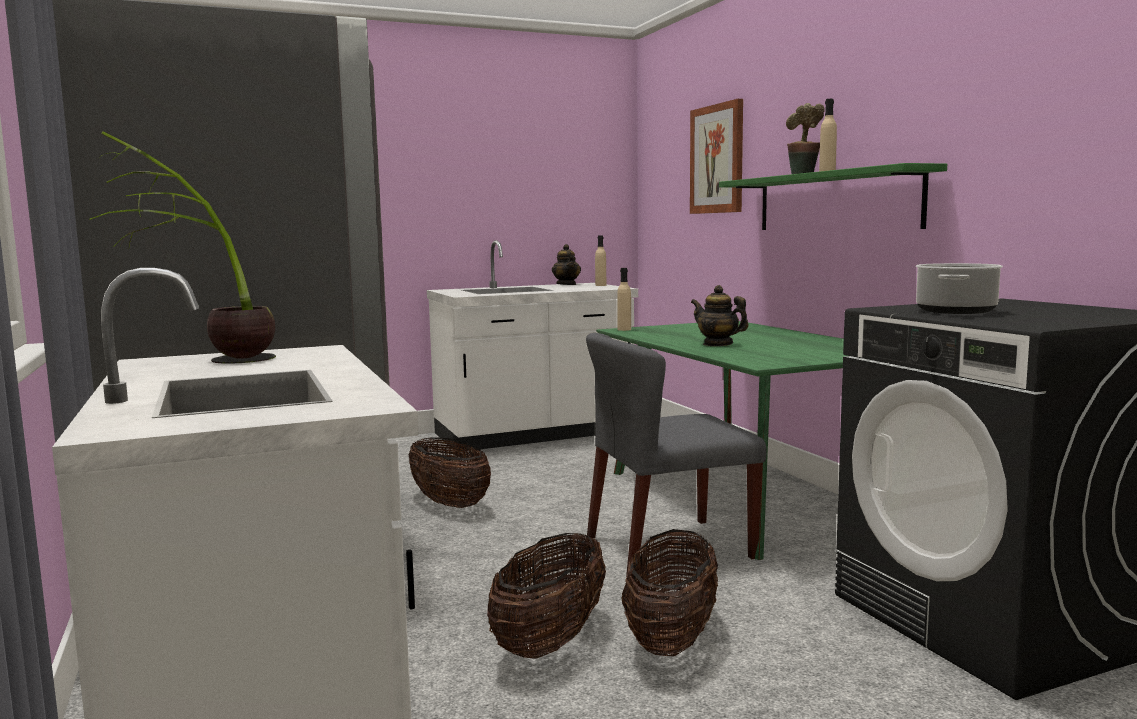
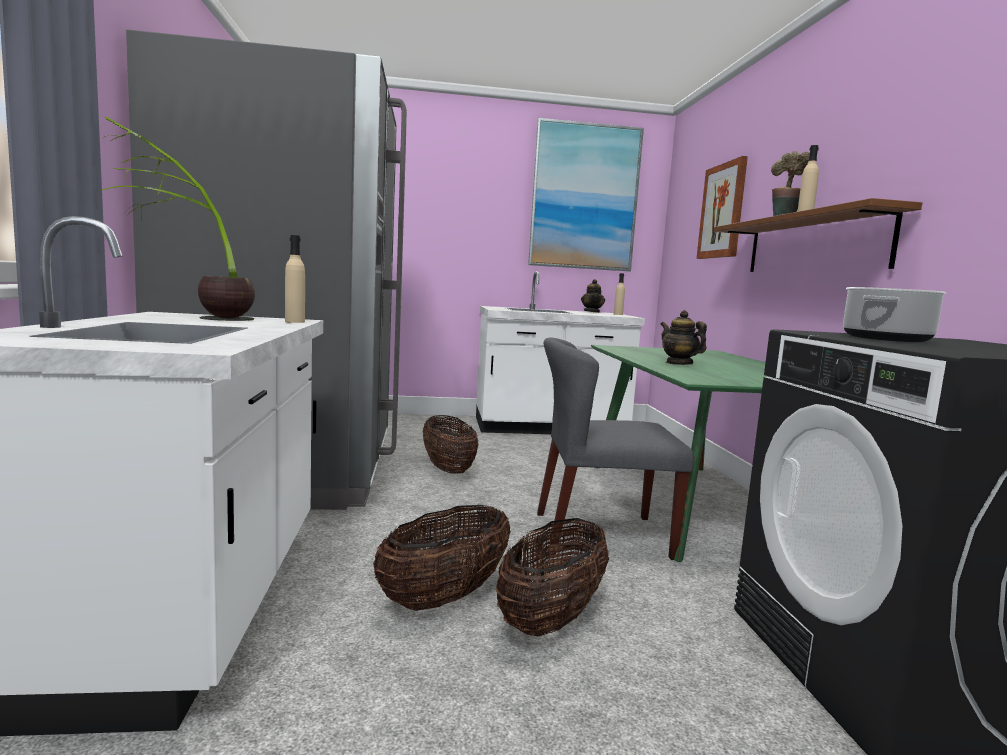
camera: 15 degrees right, 0 degrees up
(541, 143) = (584, 197): none -> picture
(624, 329) = (613, 346): beige bottle -> beige bottle (295, 322)
(835, 201) = (813, 244): green shelf -> brown shelf

